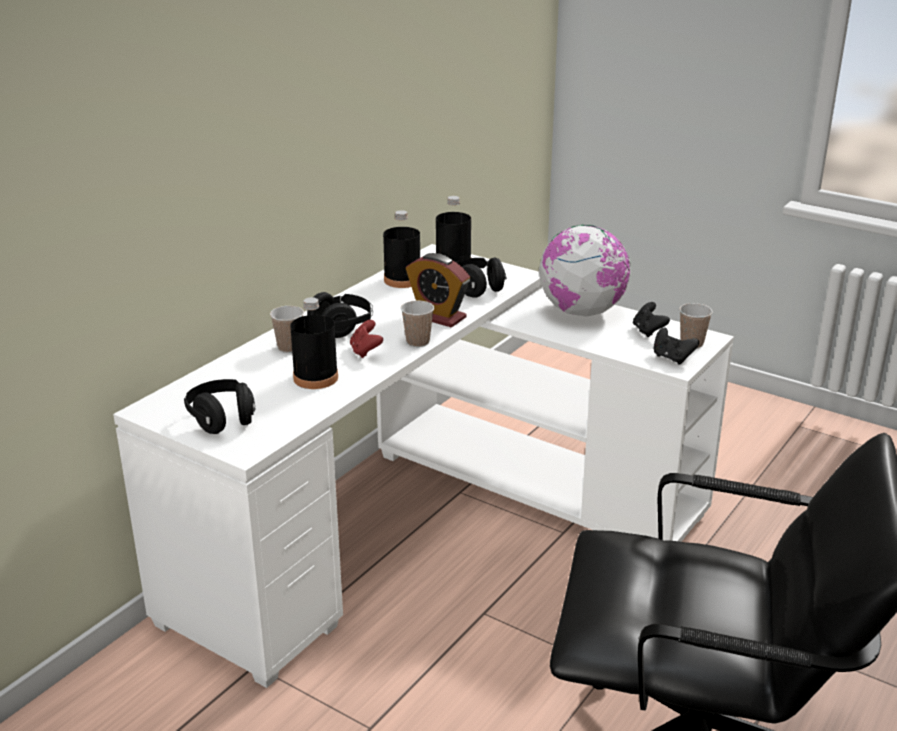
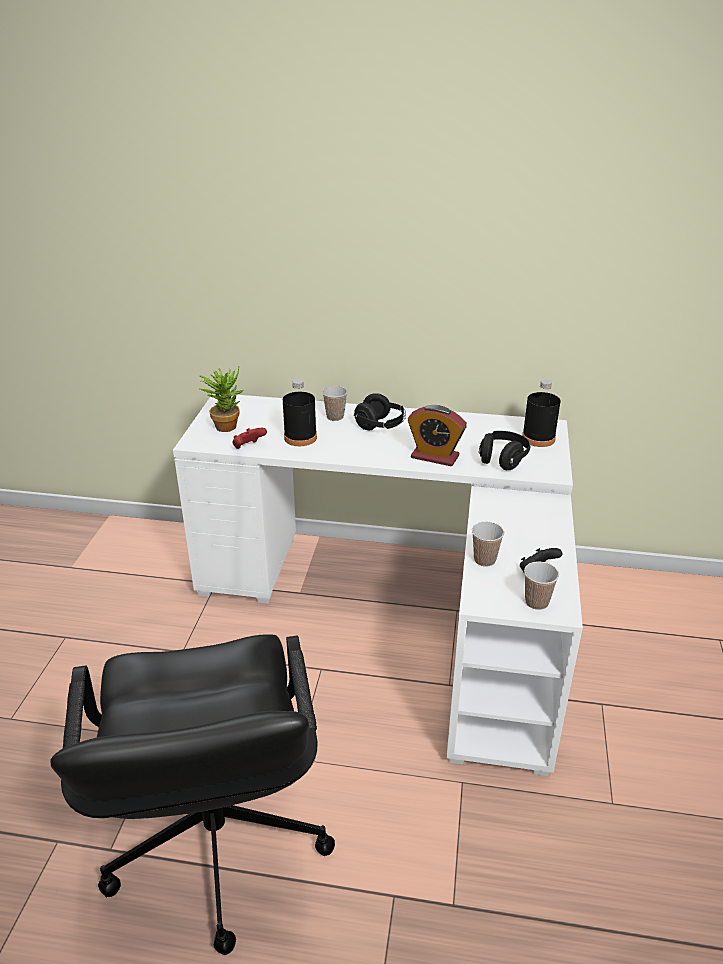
camera: 65 degrees right, 5 degrees up
(222, 420) = (225, 425): black headphones -> potted plant
(365, 351) = (353, 444): red game controller -> red game controller (248, 447)
(402, 280) = (483, 426): black bottle -> none
(418, 342) = (385, 460): cup -> cup (484, 560)
(437, 317) = (435, 456): alarm clock -> alarm clock turned 75 degrees counterclockwise
(582, 312) = (538, 526): globe -> none
(672, 358) = (494, 595): black game controller -> none

